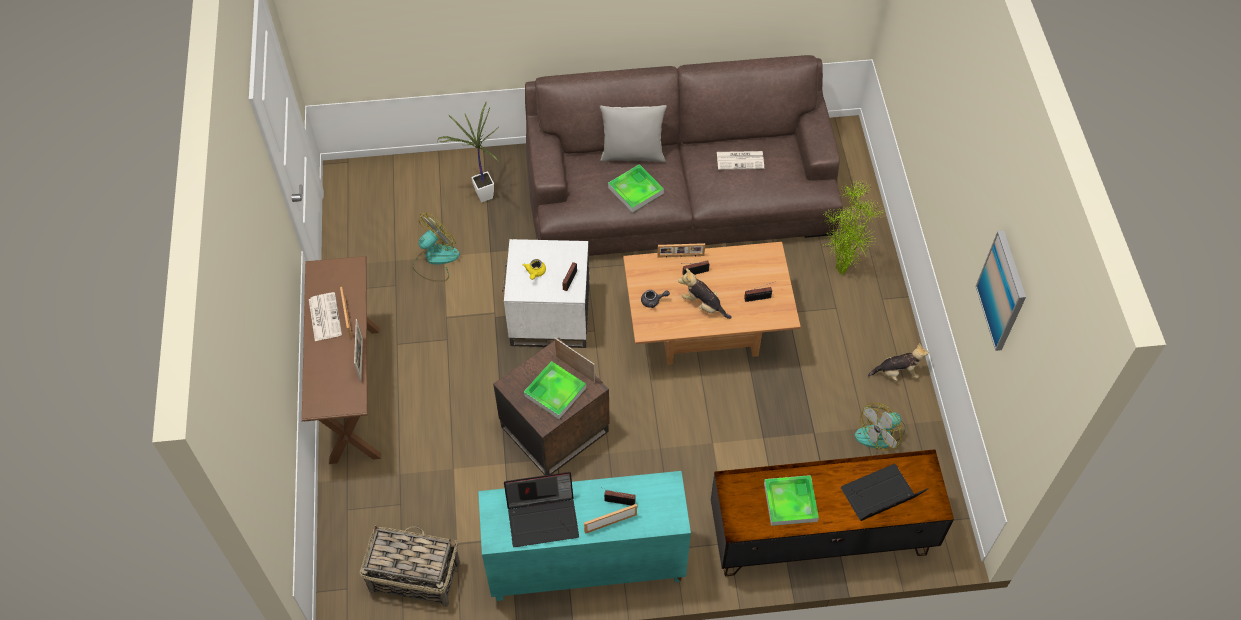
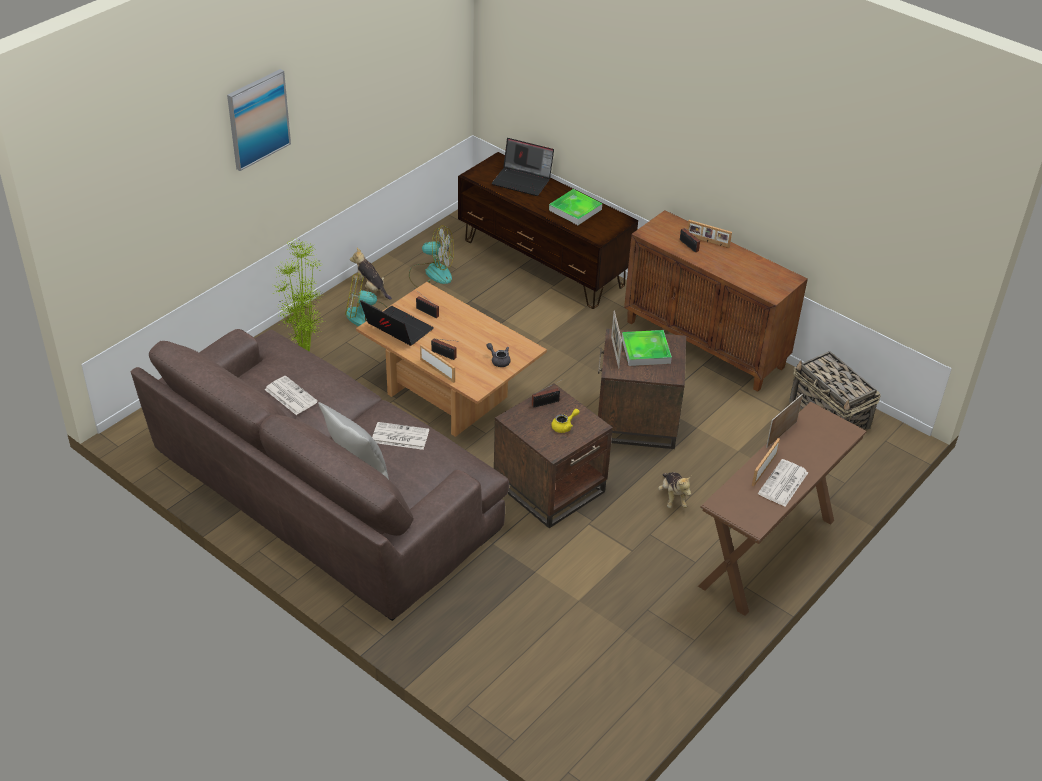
camera: 135 degrees left, 15 degrees down
(435, 259) = (589, 603): fan -> fan (367, 317)
(481, 196) = (483, 626): potted plant -> none
(543, 518) = (747, 268): laptop -> laptop (396, 329)
(550, 318) = (550, 486): white side table -> brown side table
(585, 566) = (706, 344): turquoise cabinet -> brown cabinet
(635, 190) = (399, 436): tray -> newspaper
(703, 305) = (469, 334): plush toy -> plush toy (673, 497)
(1002, 291) = (384, 63): picture -> picture (258, 119)

